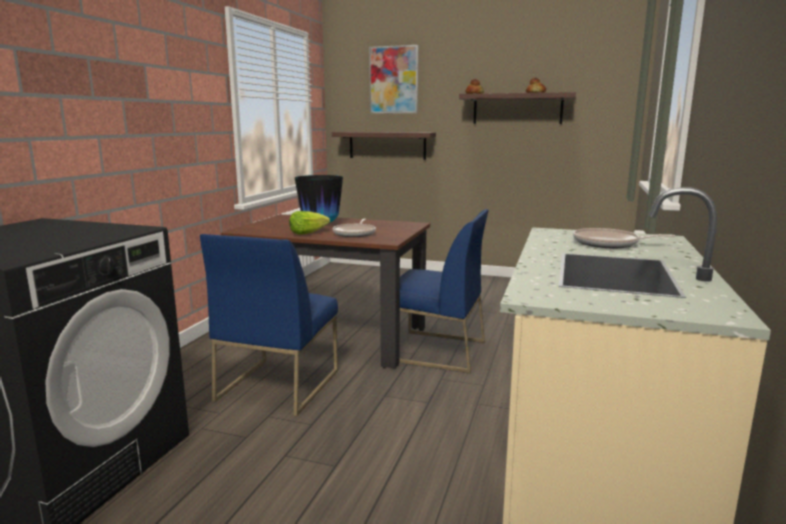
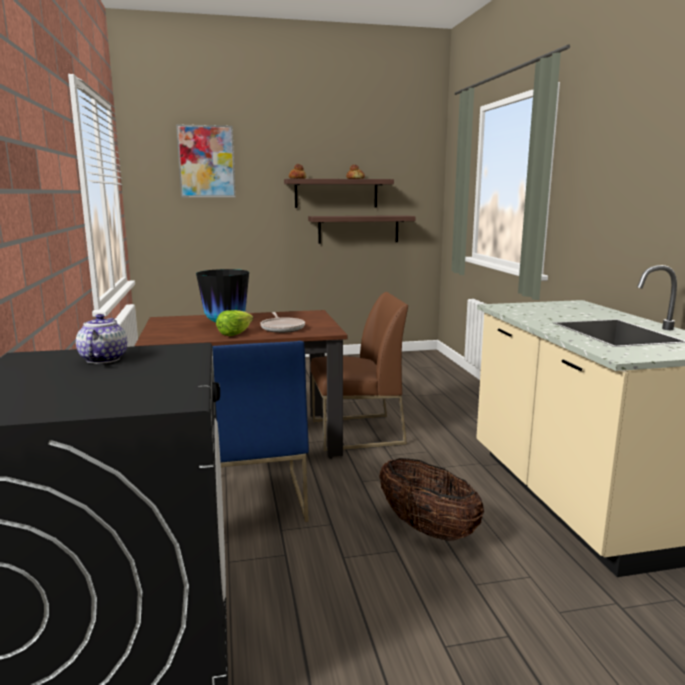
camera: 30 degrees left, 0 degrees up
(69, 228) = (103, 359): none -> teapot
(387, 145) = (203, 231): shelf -> shelf (358, 229)
(387, 456) = (427, 528): none -> basket
(435, 351) = (356, 432): blue chair -> brown chair
(609, 243) = (559, 311): frying pan -> none

